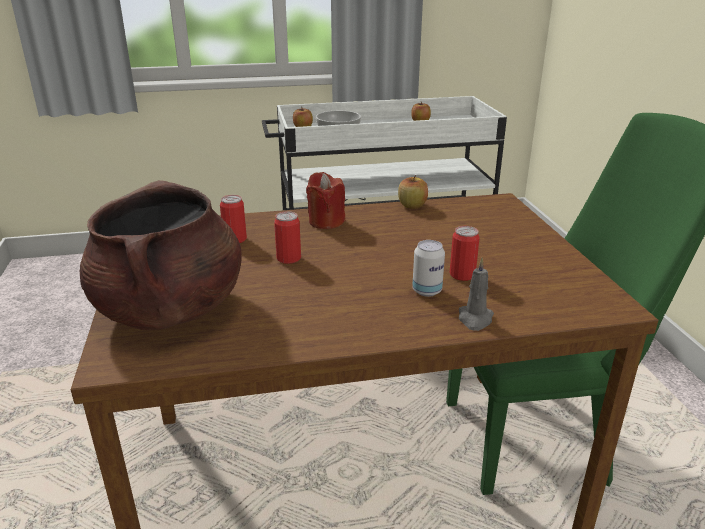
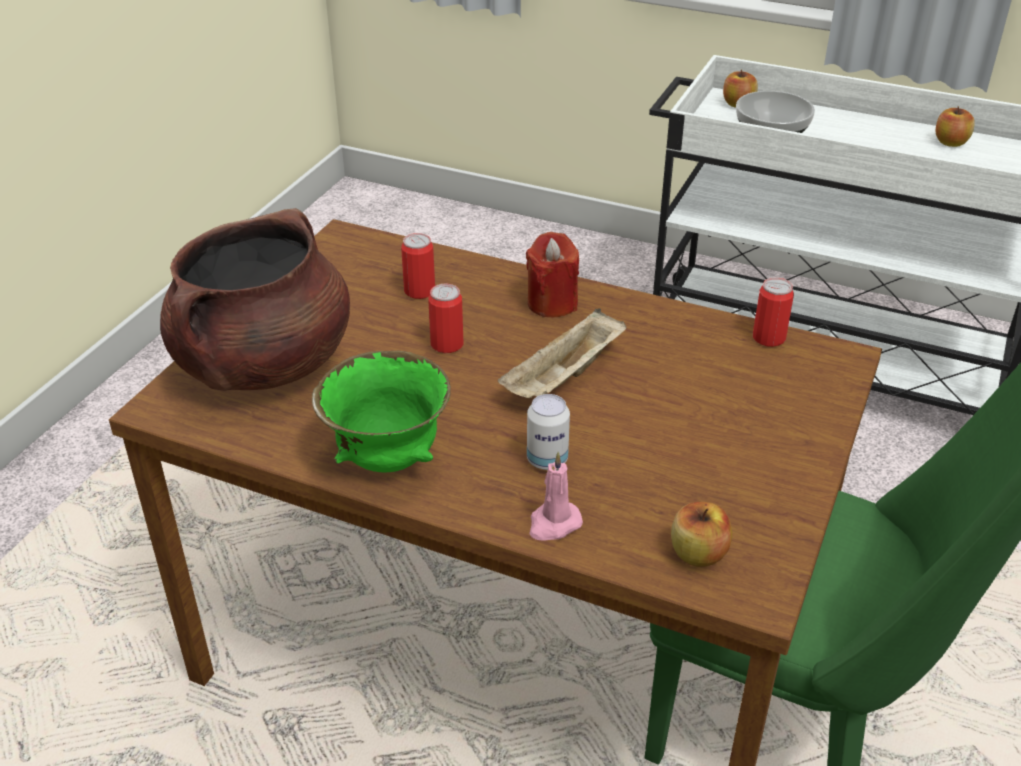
camera: 35 degrees right, 10 degrees up
(330, 327) = (388, 459): none -> green bowl
(381, 251) = (564, 378): none -> beige tray
(412, 205) = (697, 317): apple -> apple (698, 554)
(462, 275) = (619, 456): can -> can (768, 338)
(475, 319) = (553, 524): grey candle -> pink candle

